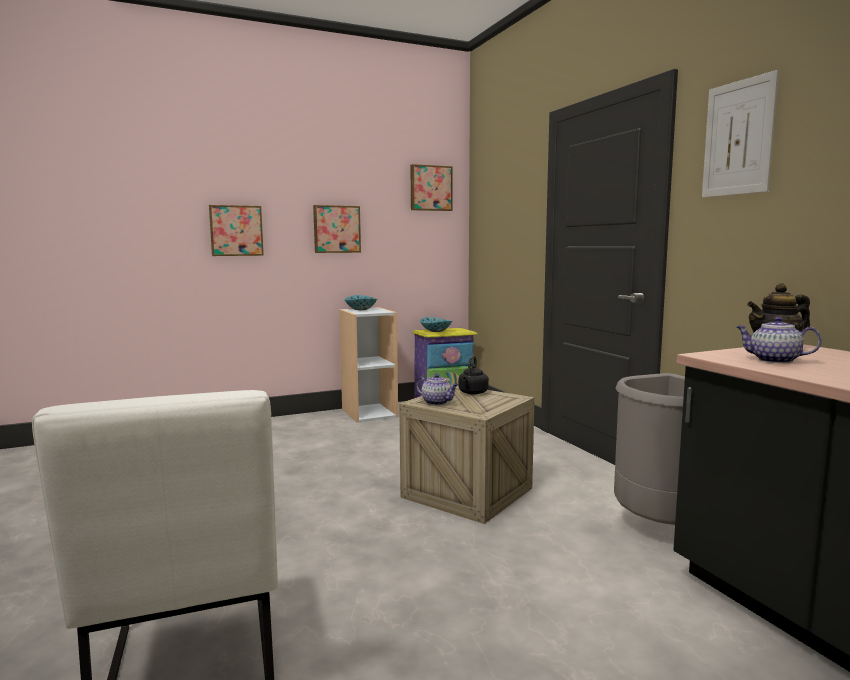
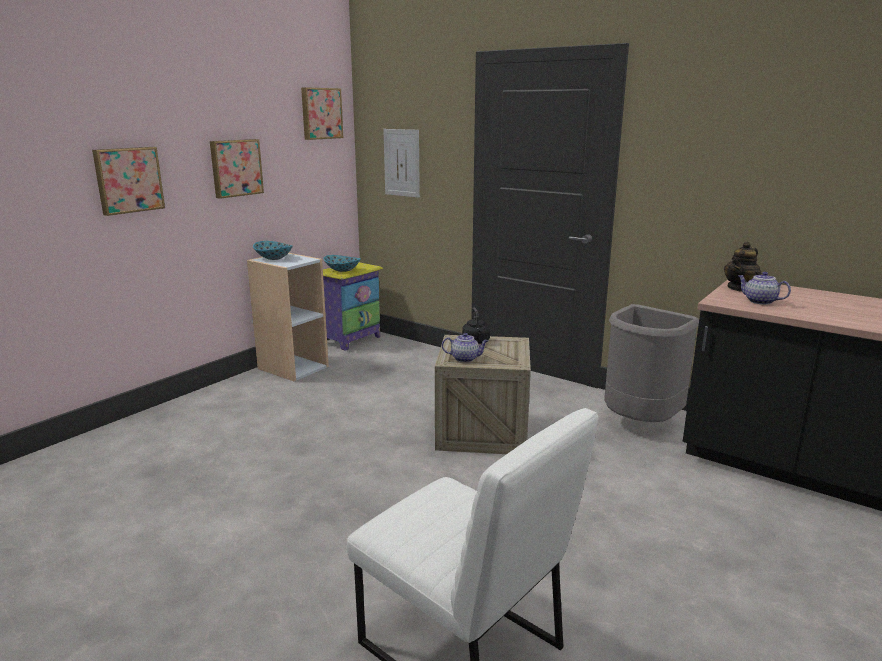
camera: 30 degrees left, 10 degrees up
(738, 138) = (688, 116): picture -> picture (402, 163)
(773, 360) = (759, 301): teapot -> teapot turned 45 degrees clockwise

